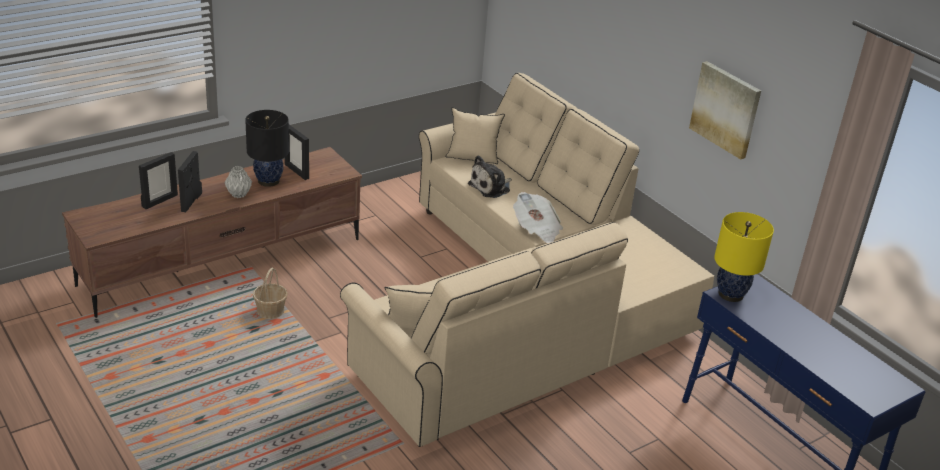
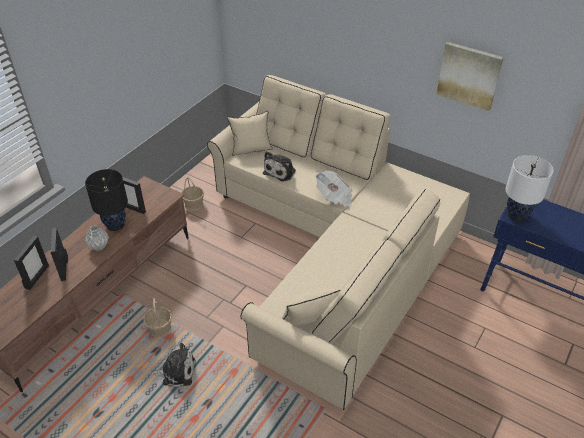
camera: 20 degrees left, 10 degrees up
(262, 354) = (176, 371): none -> plush toy
(387, 209) = (194, 204): none -> basket
(731, 294) = (517, 215): yellow table lamp -> white table lamp

